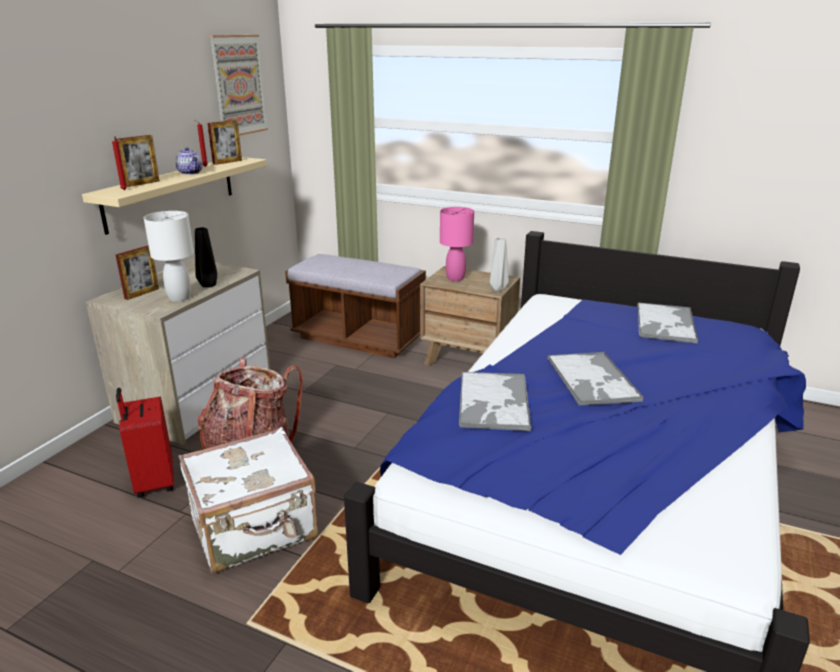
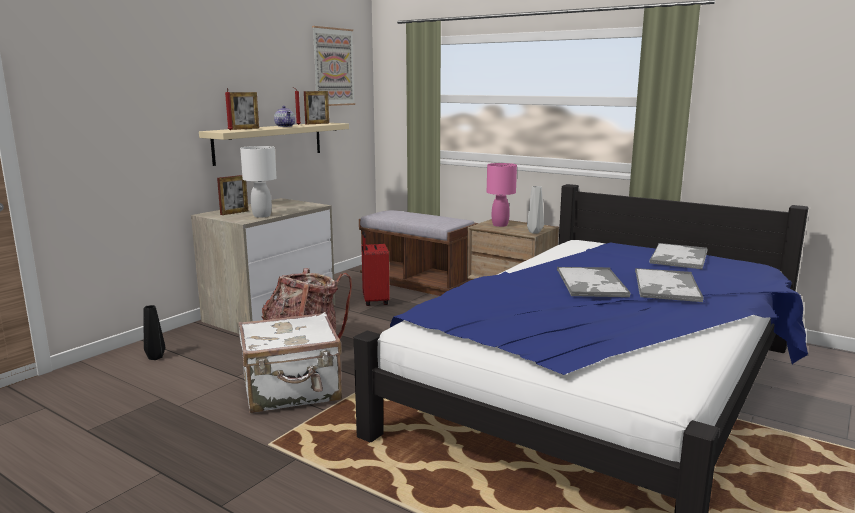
camera: 10 degrees right, 10 degrees down
(154, 483) = (221, 358): red suitcase -> red suitcase (374, 301)
(209, 285) = (288, 211): black vase -> black vase (156, 358)
(493, 402) = (497, 290): tray -> tray (666, 286)

